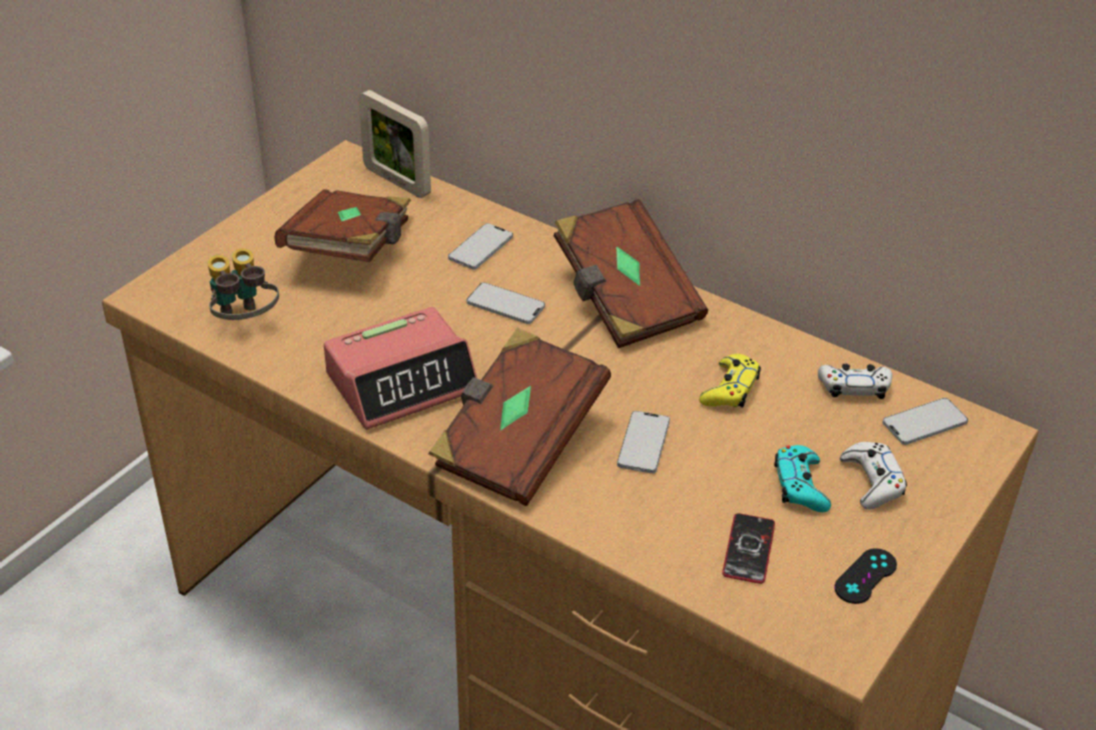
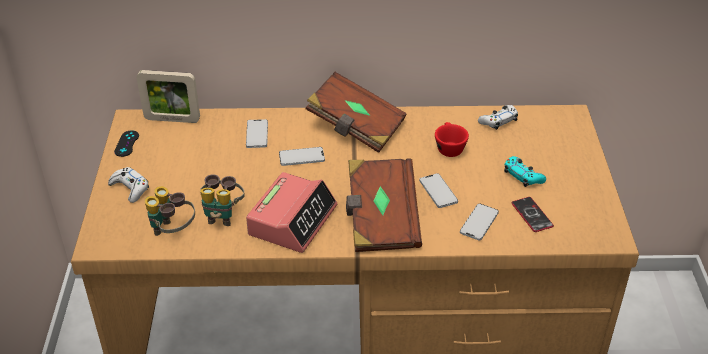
camera: 35 degrees left, 0 degrees up
(324, 332) = (222, 215): none -> binoculars
(350, 249) = (188, 166): brown book -> none
(730, 389) = (448, 147): yellow game controller -> red cup
(865, 576) = (588, 201): black game controller -> black game controller (127, 143)
(872, 482) = (548, 159): white game controller -> white game controller (130, 188)
(924, 423) = (542, 123): phone -> phone (479, 222)

